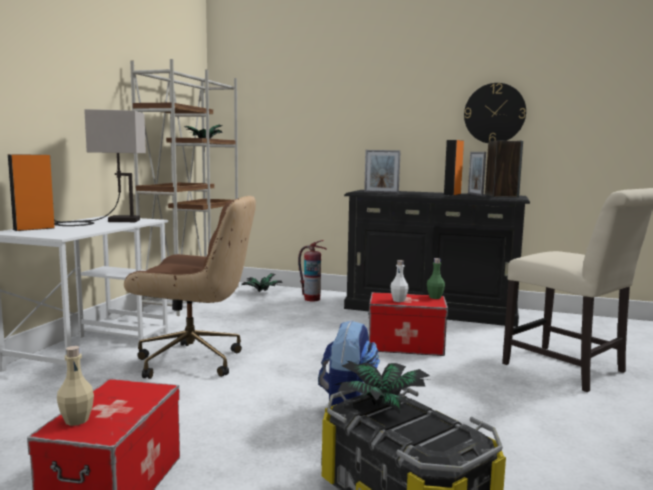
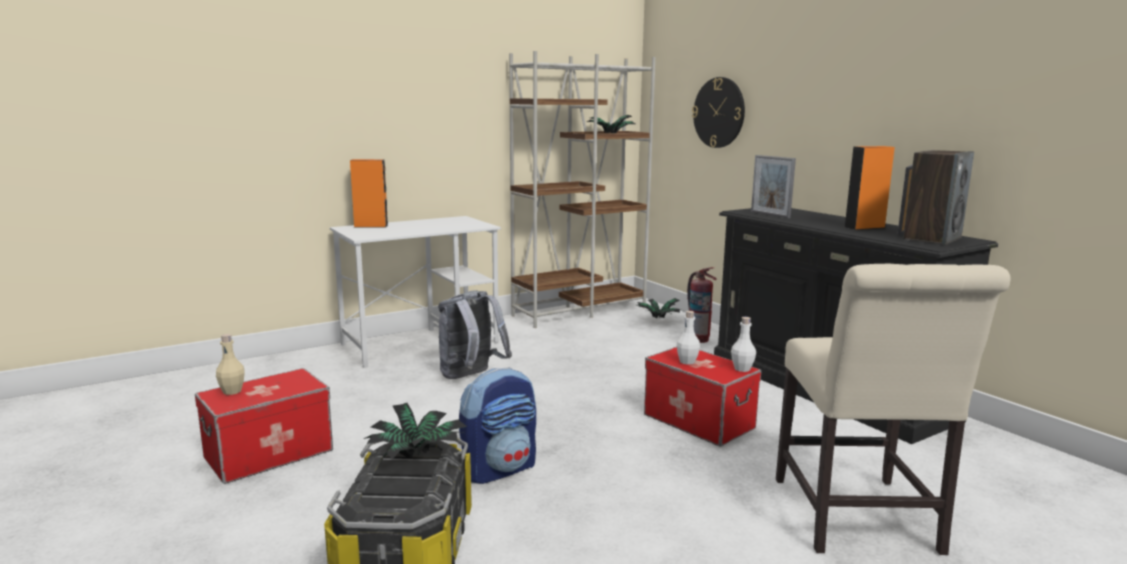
camera: 40 degrees right, 5 degrees up
(102, 222) = (439, 224): table lamp -> none
(194, 362) = (471, 376): brown office chair -> grey backpack
(435, 297) = (742, 369): green bottle -> white bottle
(494, 113) = (966, 102): wall clock -> wall clock (719, 112)

